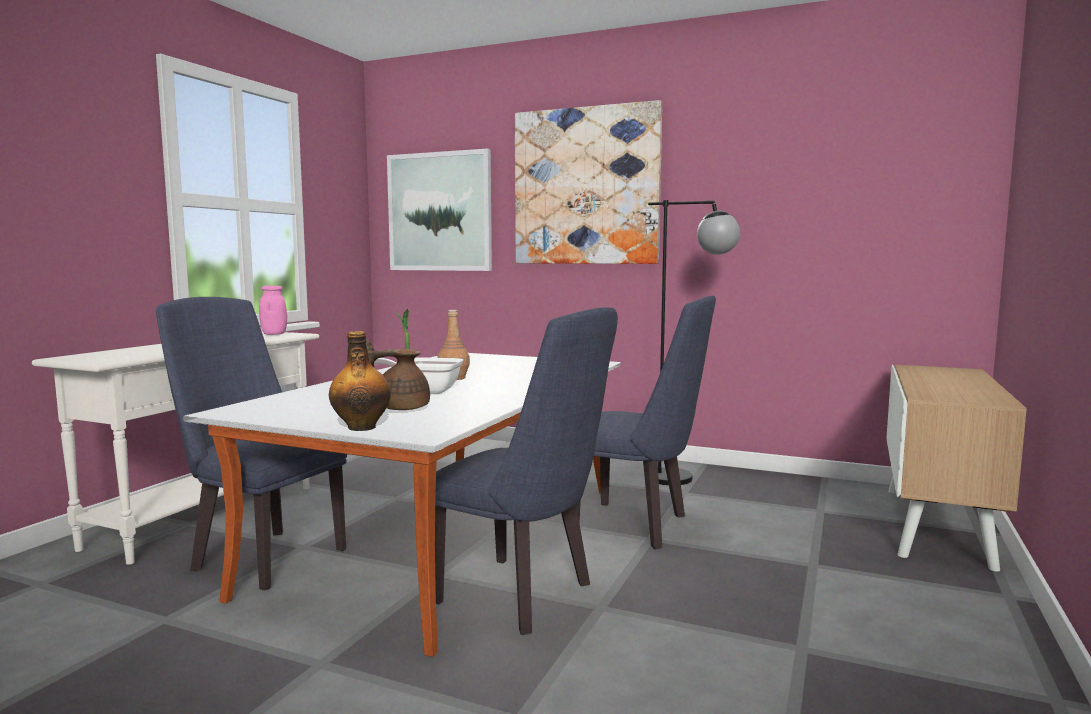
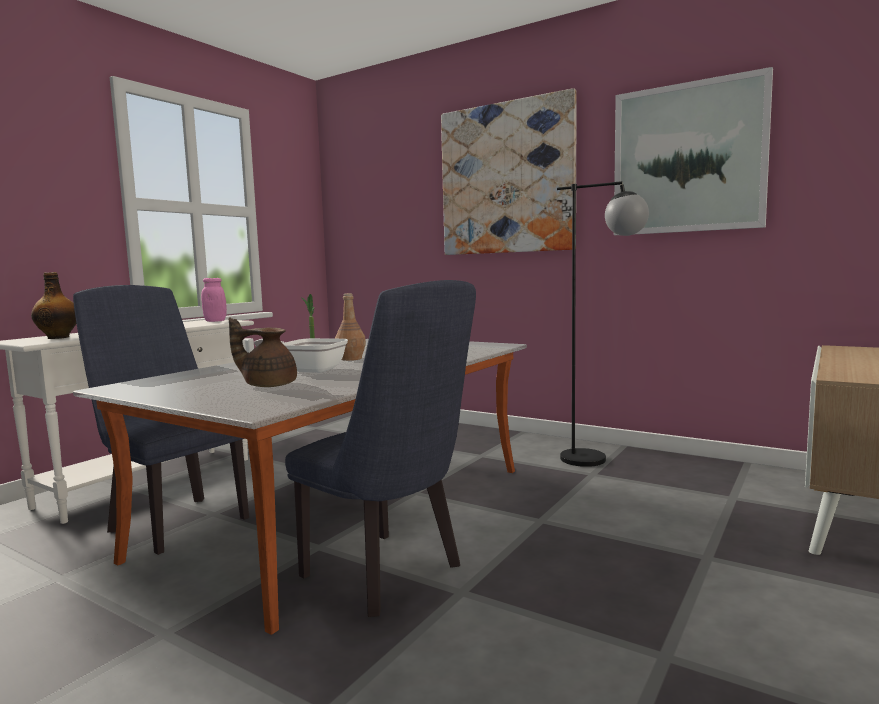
camera: 10 degrees right, 0 degrees up
(361, 427) = (210, 402): bottle -> bottle (59, 337)
(439, 212) = (380, 211): picture -> picture (688, 158)
(640, 526) = (535, 506): blue chair -> none

